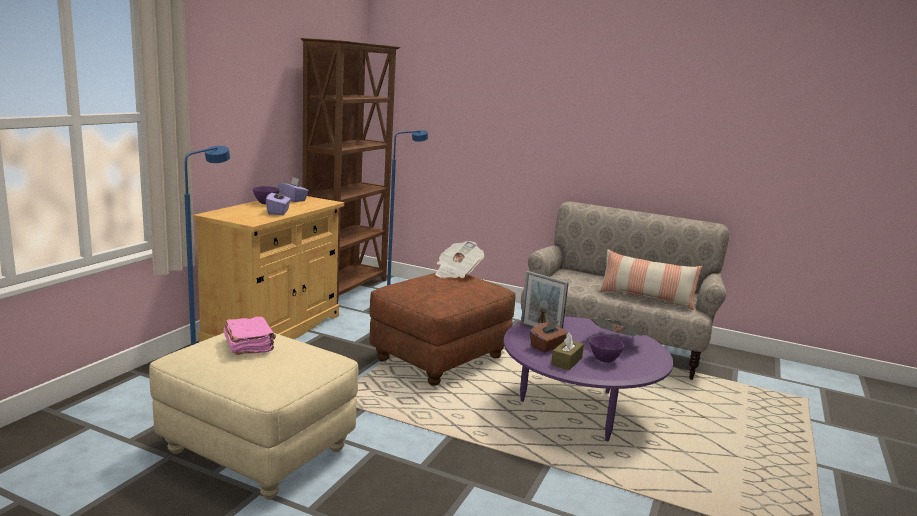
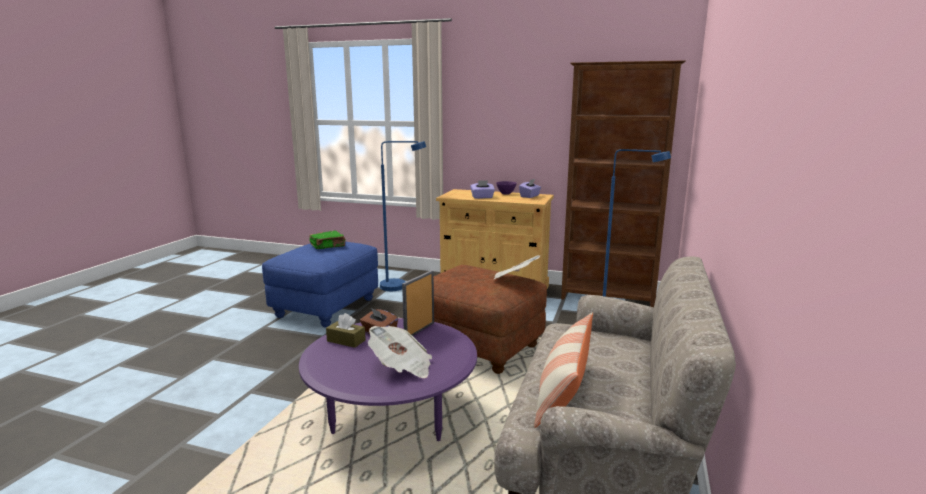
camera: 85 degrees right, 0 degrees up
(249, 345) = (328, 246): pink book -> green book
(258, 450) = (326, 308): beige ottoman -> blue ottoman
(603, 360) = (351, 358): purple bowl -> none

